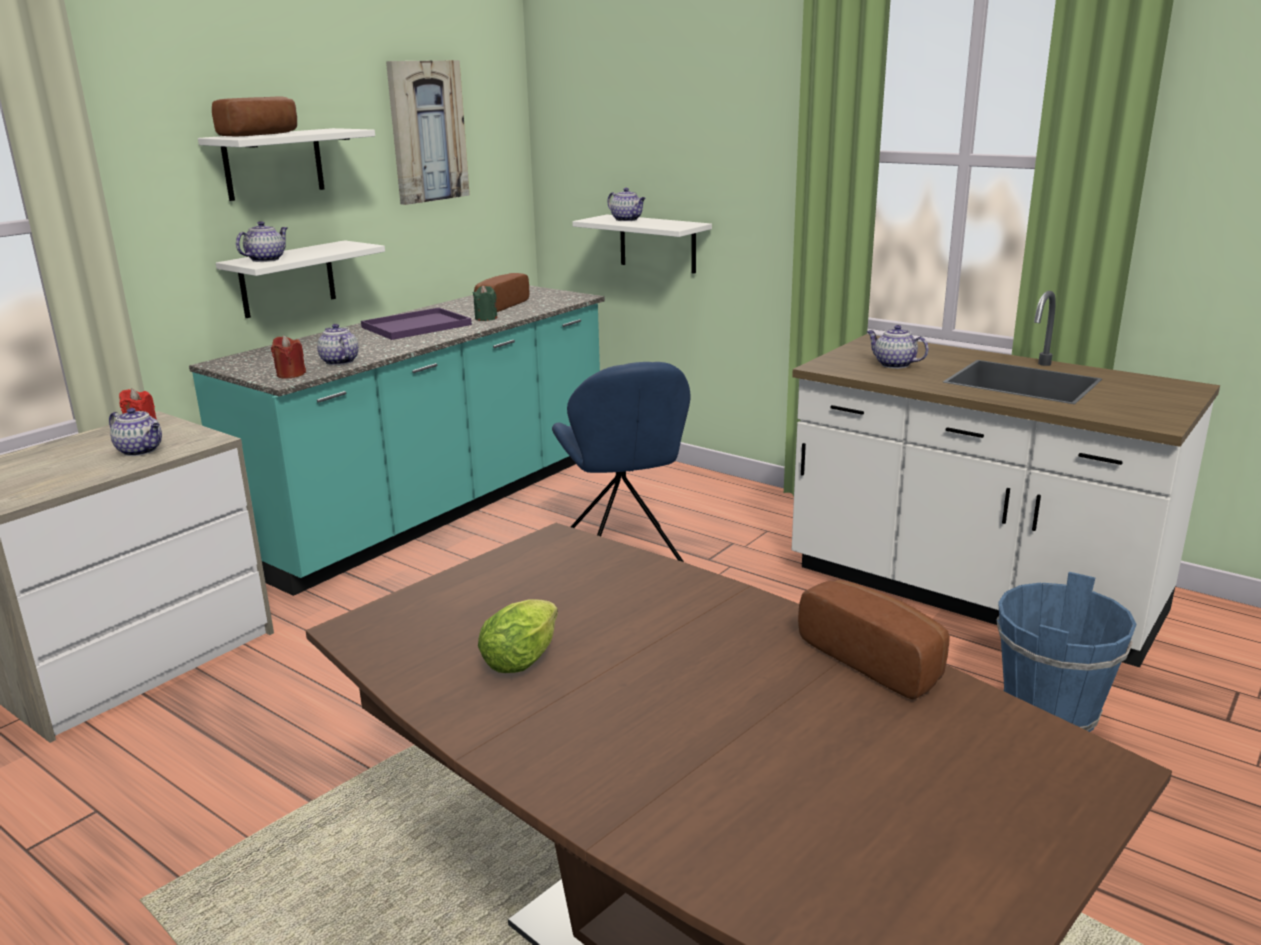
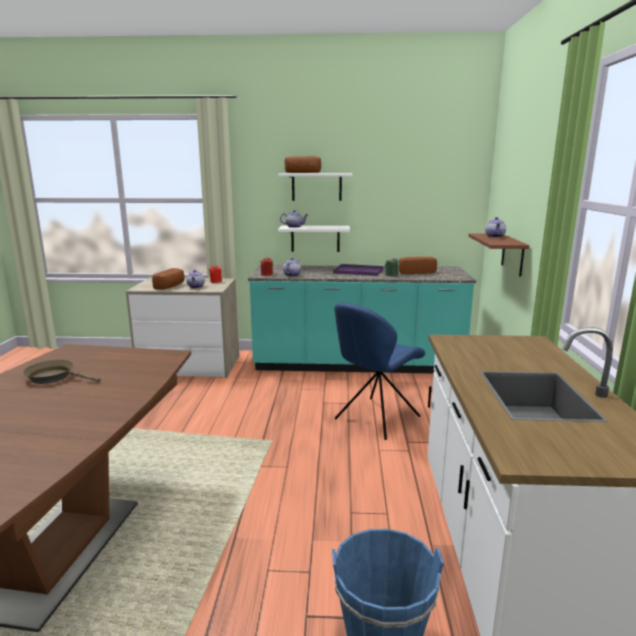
camera: 55 degrees right, 5 degrees down
(427, 131) = (410, 178): picture -> none
(524, 657) = (54, 377): lettuce -> brown frying pan
(657, 244) = (512, 254): white shelf -> brown shelf
(876, 659) = (76, 445): bread -> bread (171, 286)
(893, 364) = (489, 353): teapot -> none

